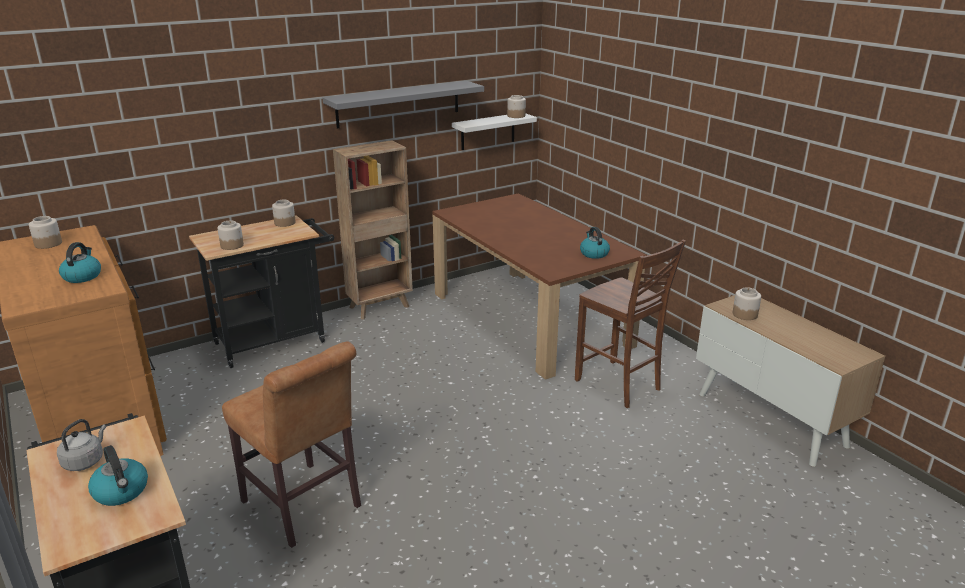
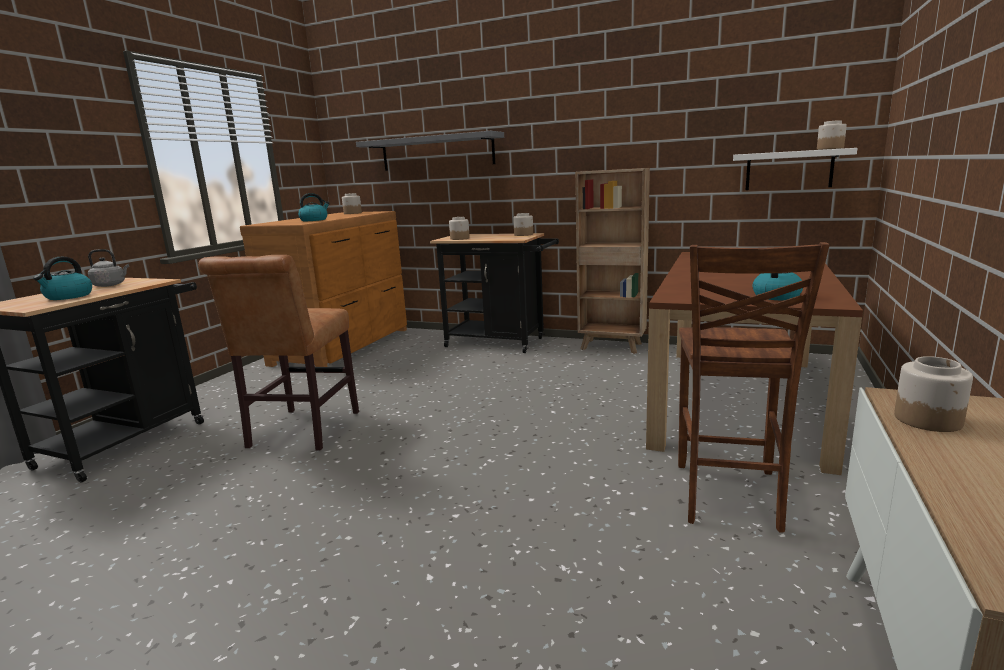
camera: 55 degrees right, 10 degrees down
(398, 104) = (664, 129): grey shelf -> grey shelf (437, 152)

